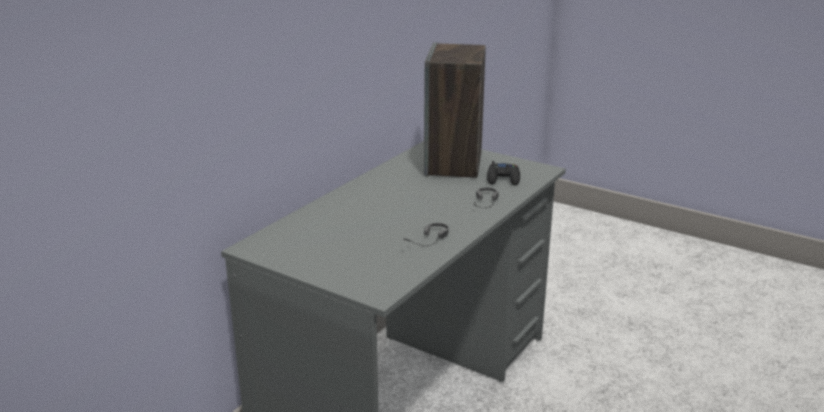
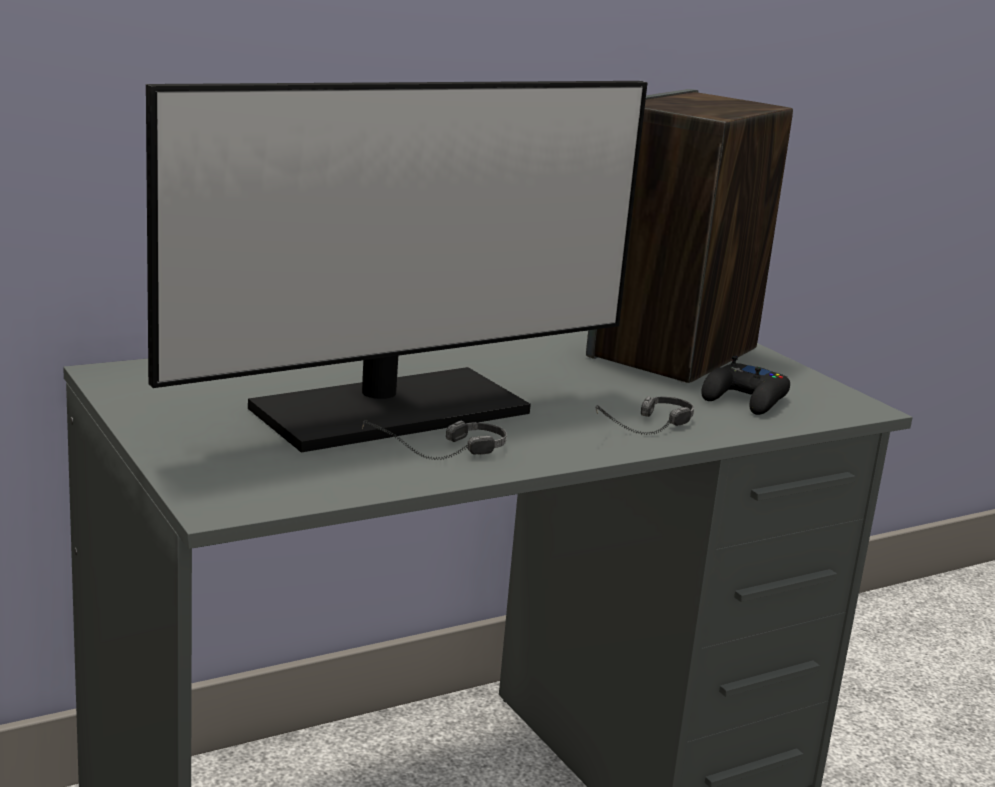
camera: 25 degrees right, 5 degrees down
(385, 228) = (391, 411): none -> monitor

